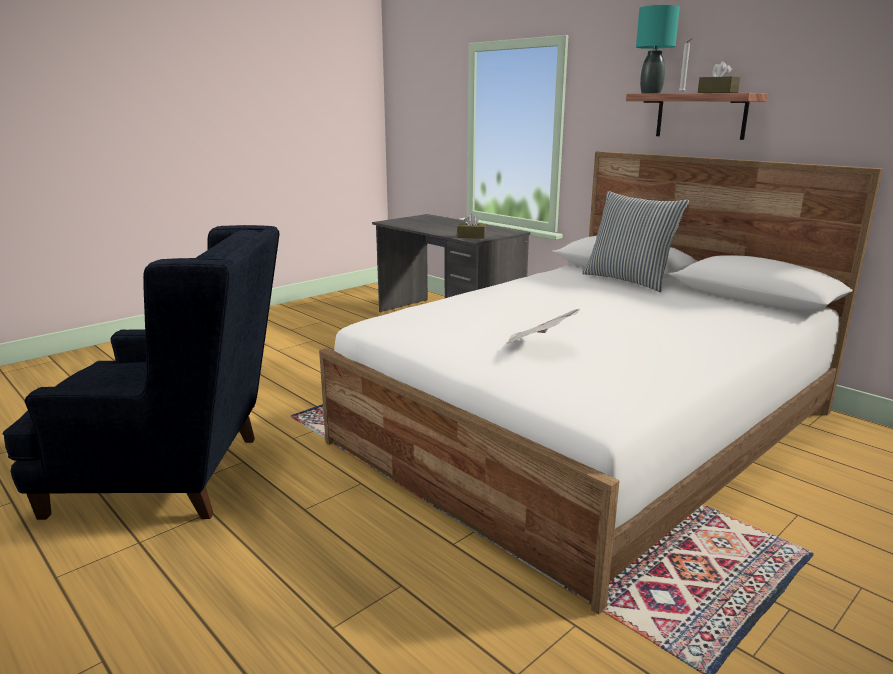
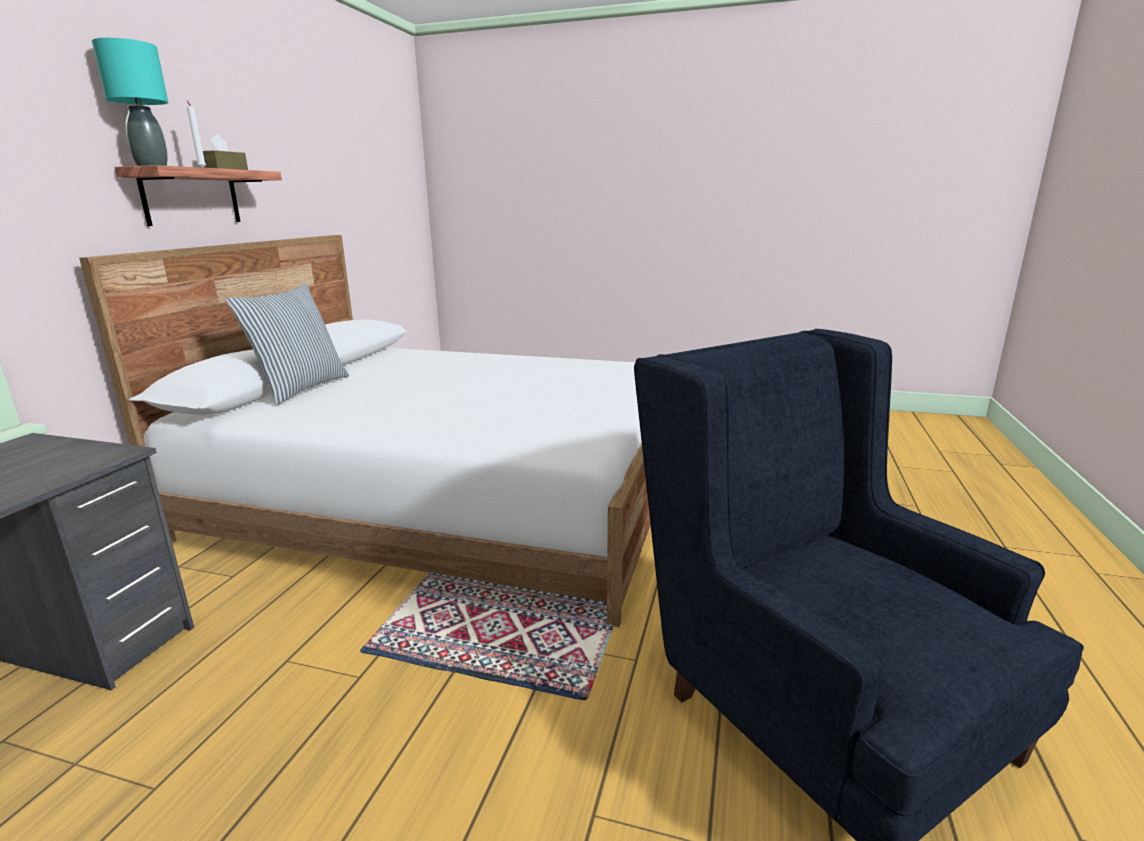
camera: 120 degrees left, 0 degrees up
(471, 236) = (78, 461): brown tissue box -> none
(538, 346) = (559, 386): newspaper -> none

